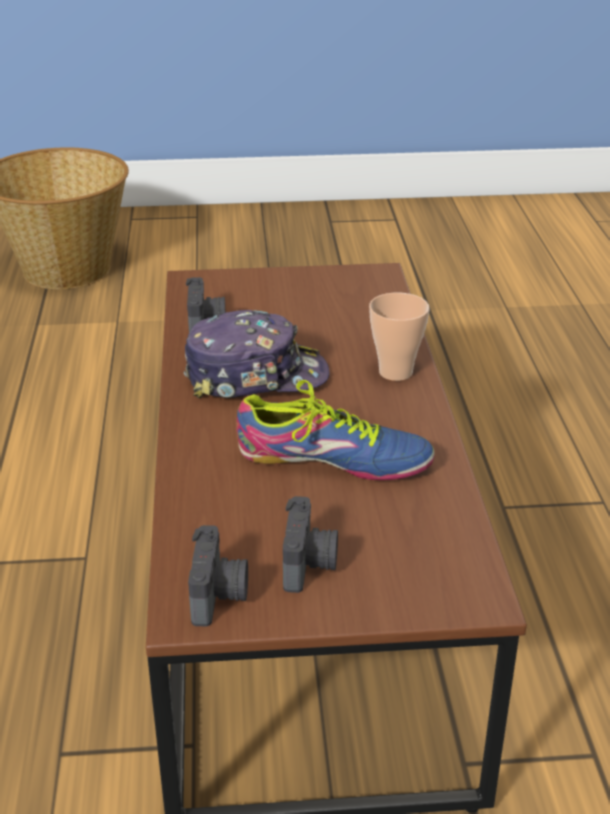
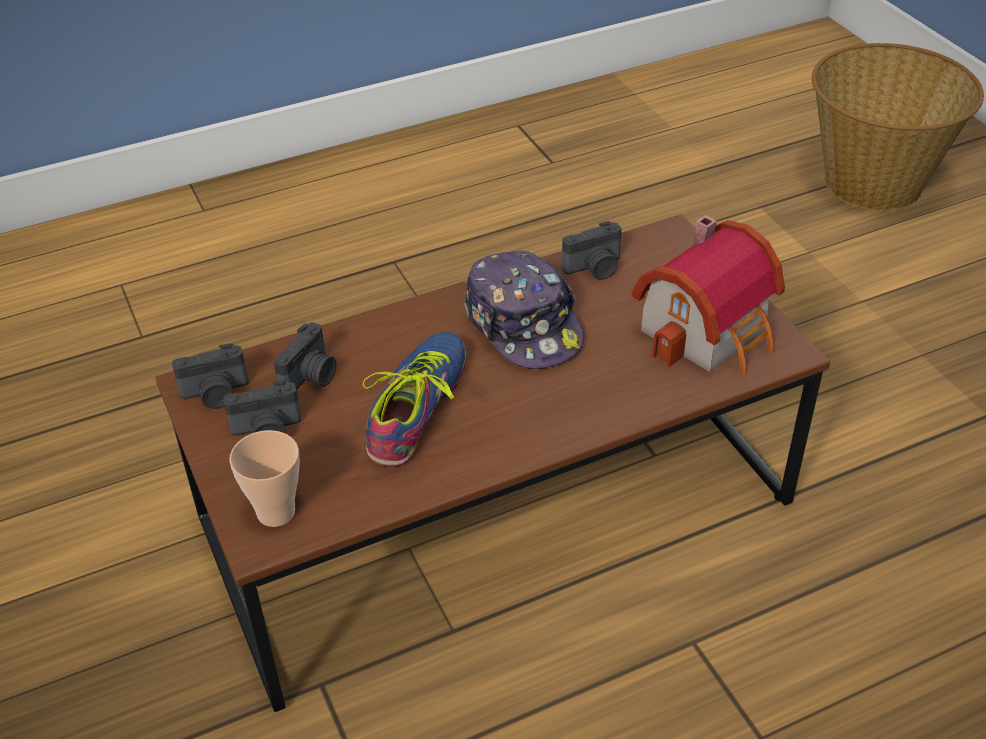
camera: 70 degrees right, 10 degrees up
(240, 518) = (311, 377): none -> camera
(333, 458) = (416, 407): shoe -> shoe turned 150 degrees counterclockwise
(334, 296) = (711, 332): none -> toy house
(395, 372) = (585, 412): cup -> cup (276, 512)

